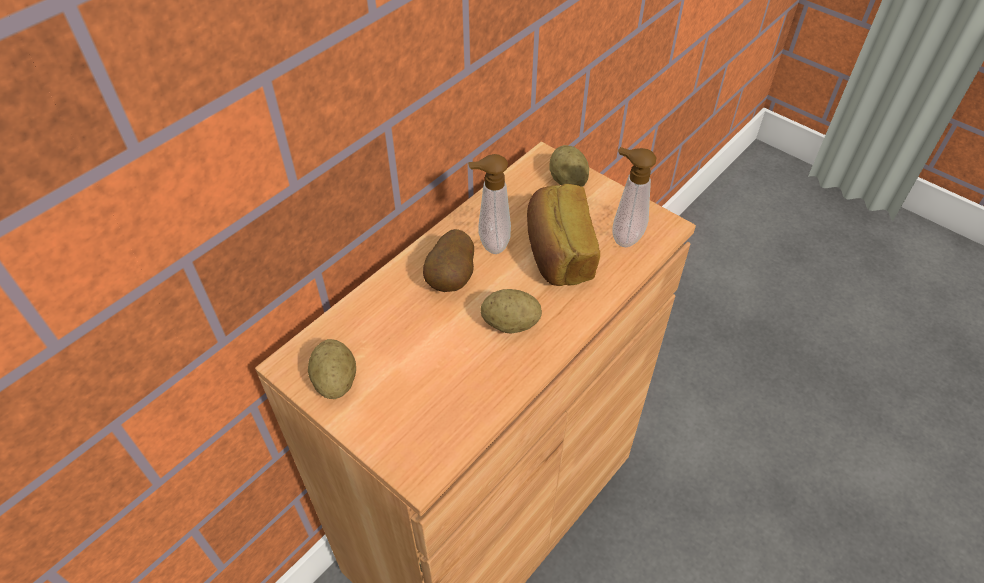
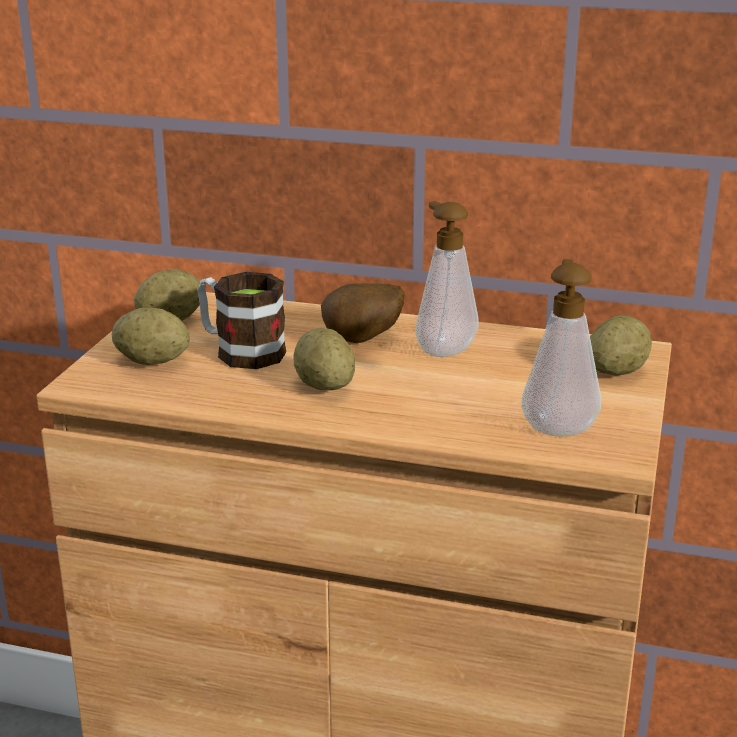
camera: 65 degrees right, 25 degrees down
(409, 414) = (152, 362): none -> potato
(423, 353) = (240, 351): none -> mug
(558, 253) = (473, 391): bread -> none

